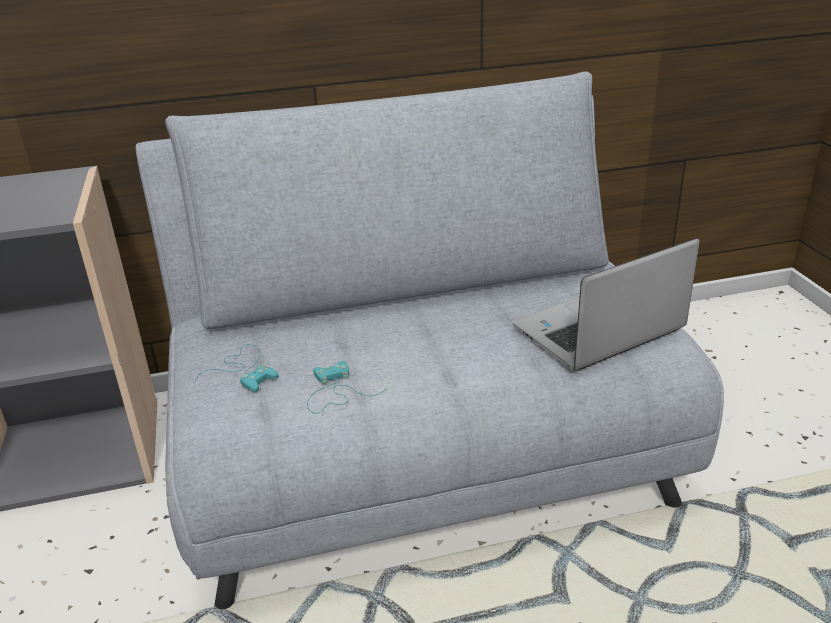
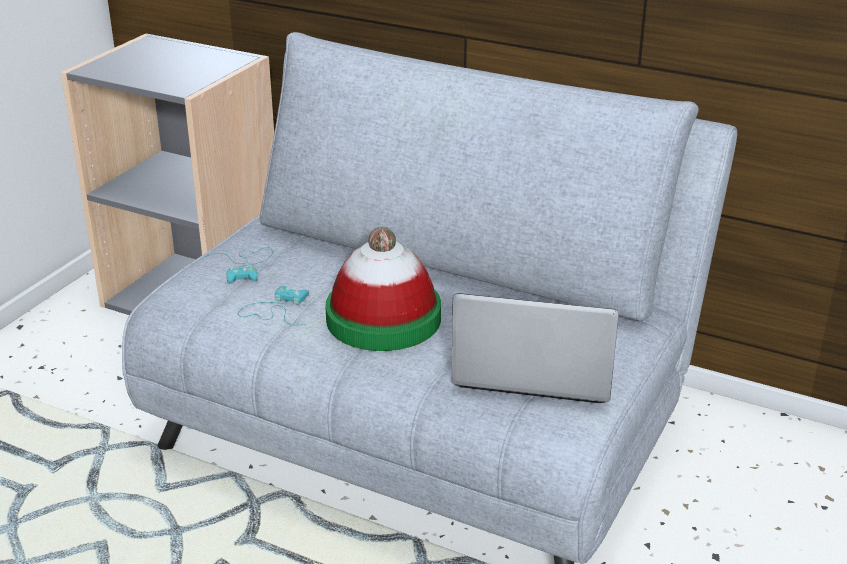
camera: 40 degrees right, 0 degrees up
(435, 352) = (383, 318): none -> hat

